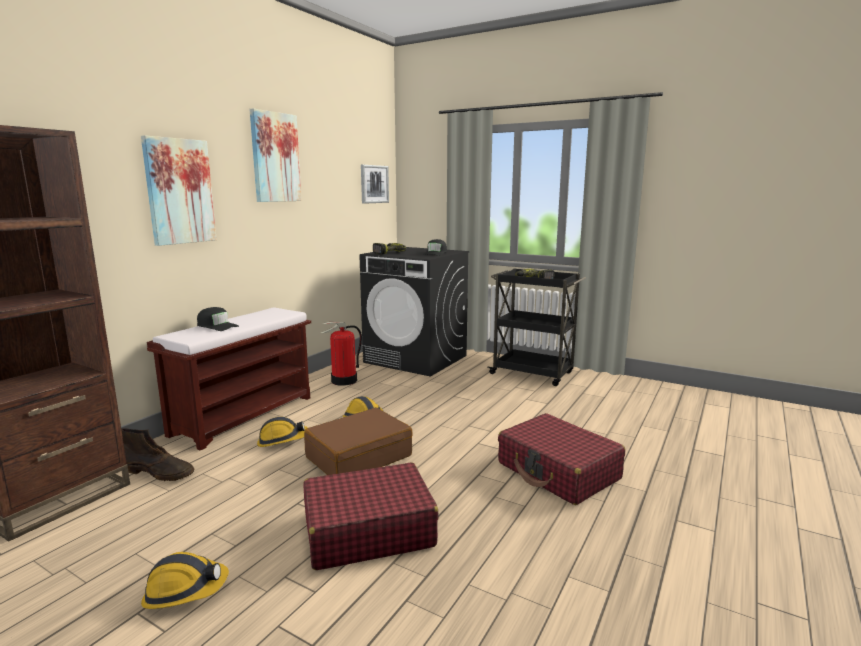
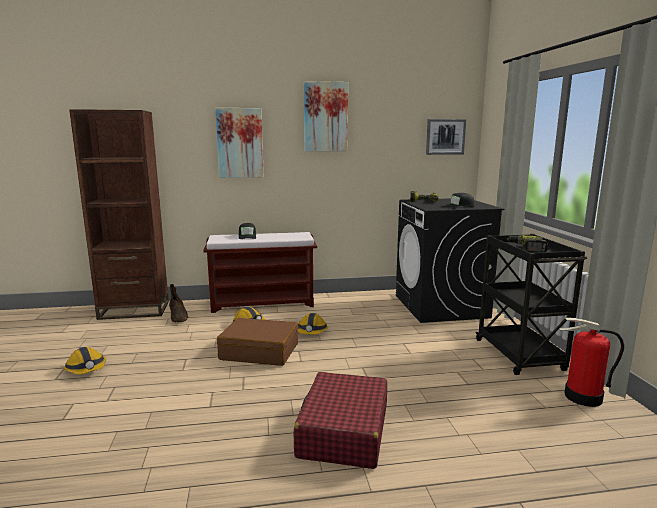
camera: 50 degrees right, 0 degrees up
(344, 381) = (355, 303): fire extinguisher -> fire extinguisher (583, 397)
(368, 530) = (177, 390): red suitcase -> none

